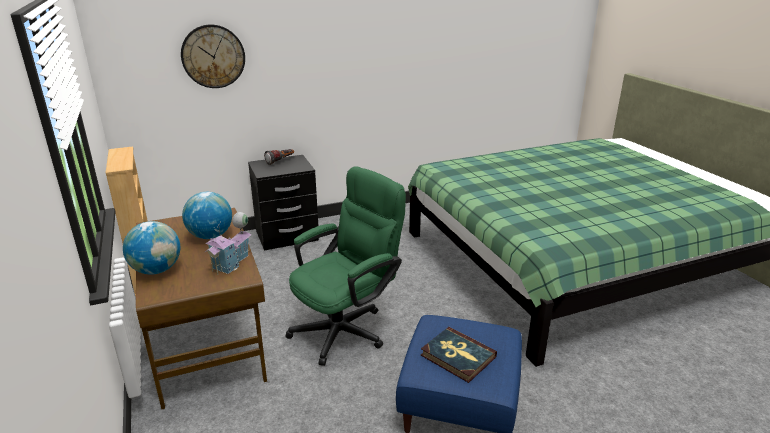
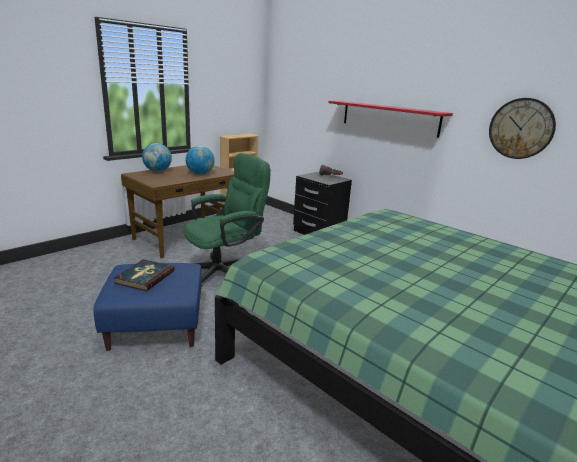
camera: 65 degrees right, 5 degrees down
(213, 56) = (317, 92): wall clock -> wall clock (521, 128)
(232, 263) = (171, 180): toy house -> none
(334, 69) = (389, 118): none -> red shelf
(347, 328) = (224, 271): green office chair -> green office chair turned 60 degrees counterclockwise

